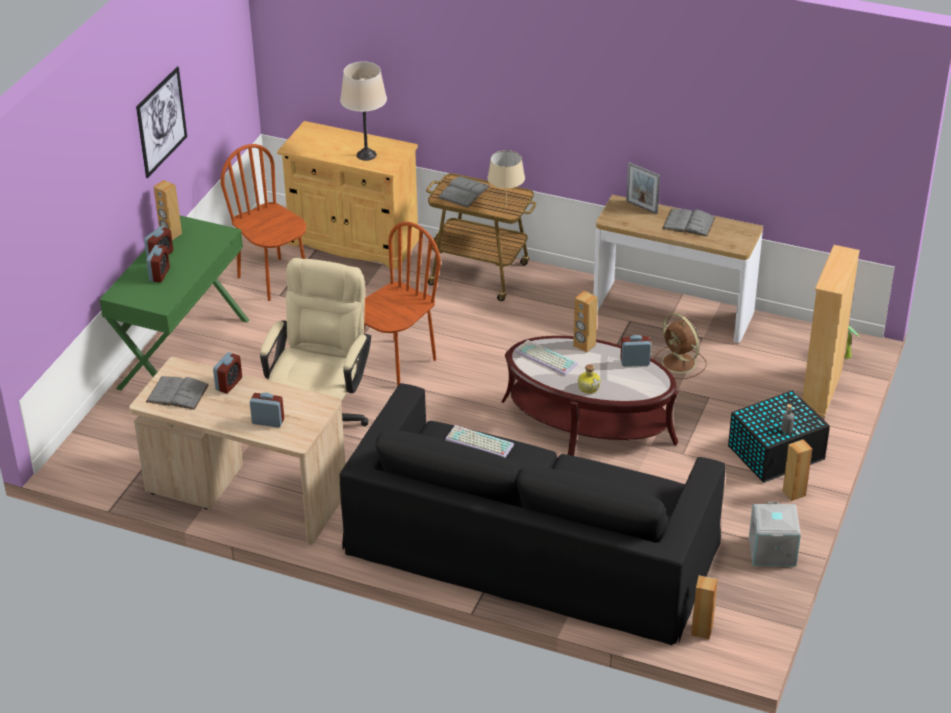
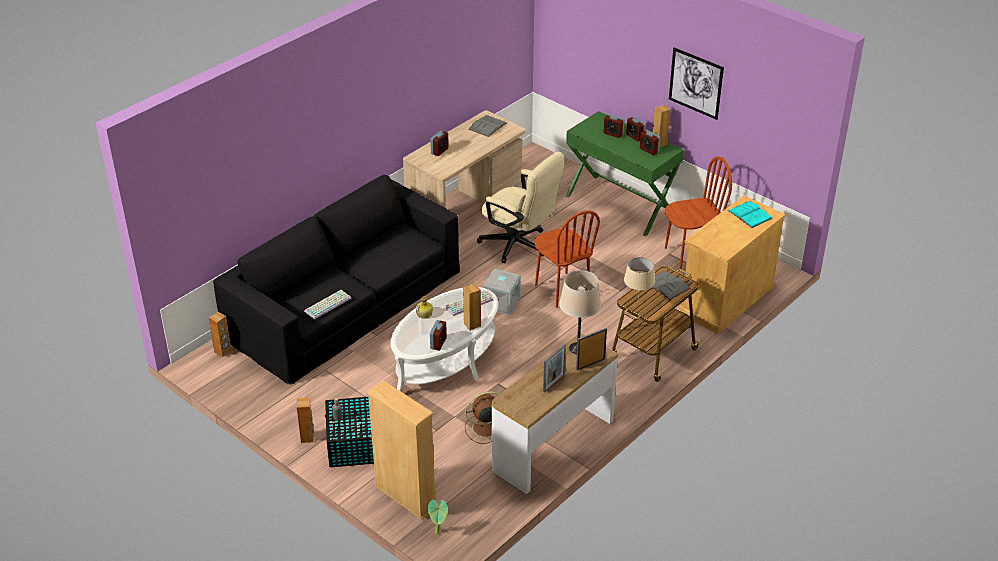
camera: 110 degrees right, 0 degrees up
(229, 384) = (484, 143): alarm clock -> alarm clock (649, 150)
(317, 141) = (749, 214): none -> turquoise book
(366, 155) = (719, 233): beige table lamp -> beige table lamp (578, 348)
(478, 443) = (402, 254): keyboard -> keyboard (328, 304)
(588, 422) = (446, 360): brown coffee table -> white coffee table
(688, 223) = (554, 383): grey book -> picture frame
(773, 551) = (262, 406): grey storage box -> grey storage box (501, 303)

